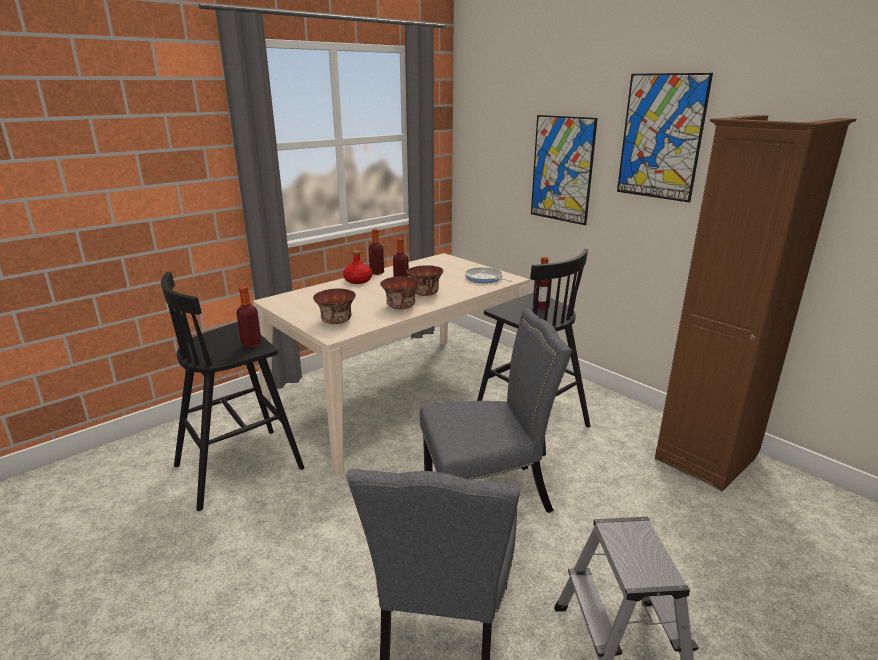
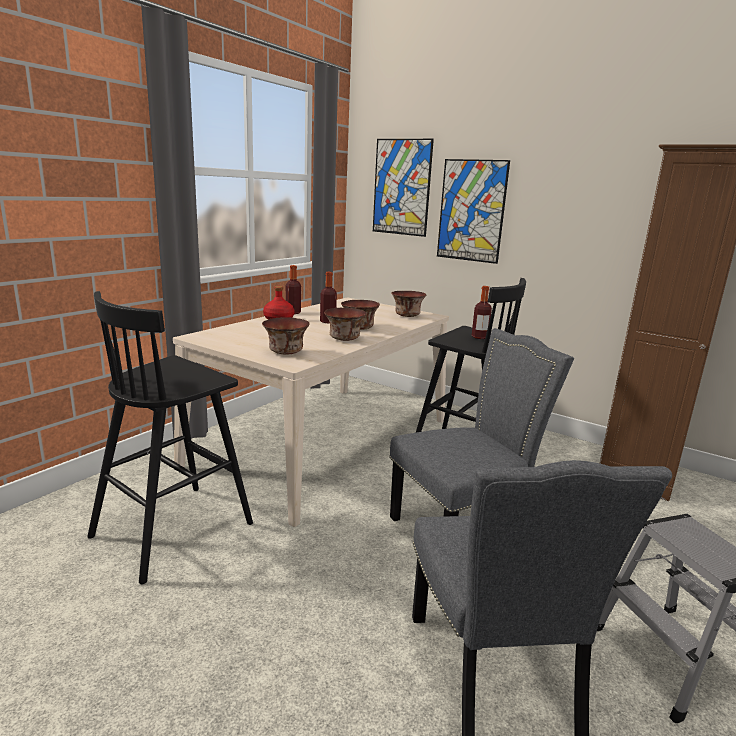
camera: 15 degrees left, 5 degrees down
(251, 344) = (203, 376): bottle -> none
(485, 278) = (407, 316): frying pan -> bowl
(661, 137) = (576, 176): picture -> picture (401, 187)

